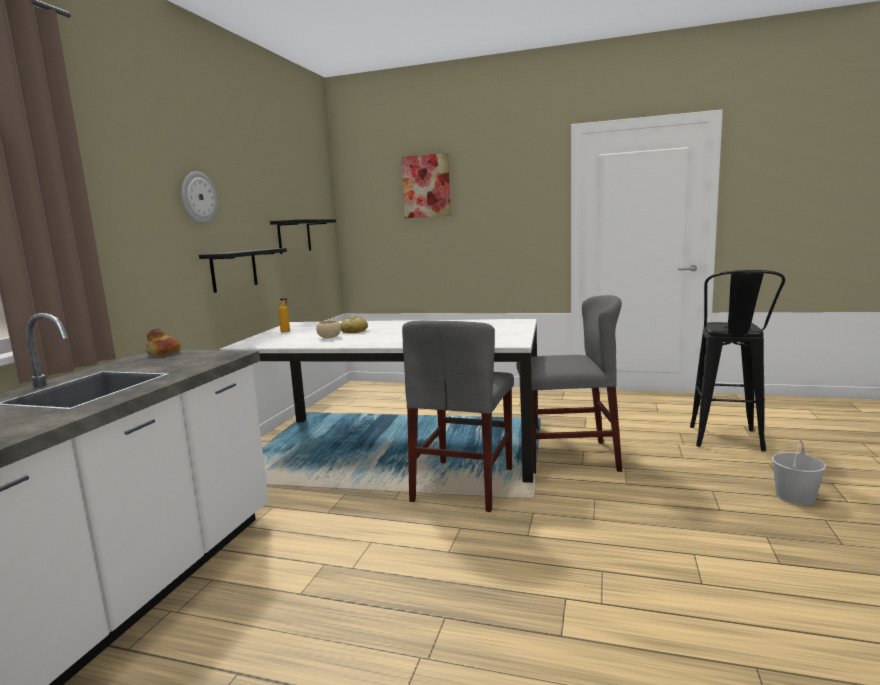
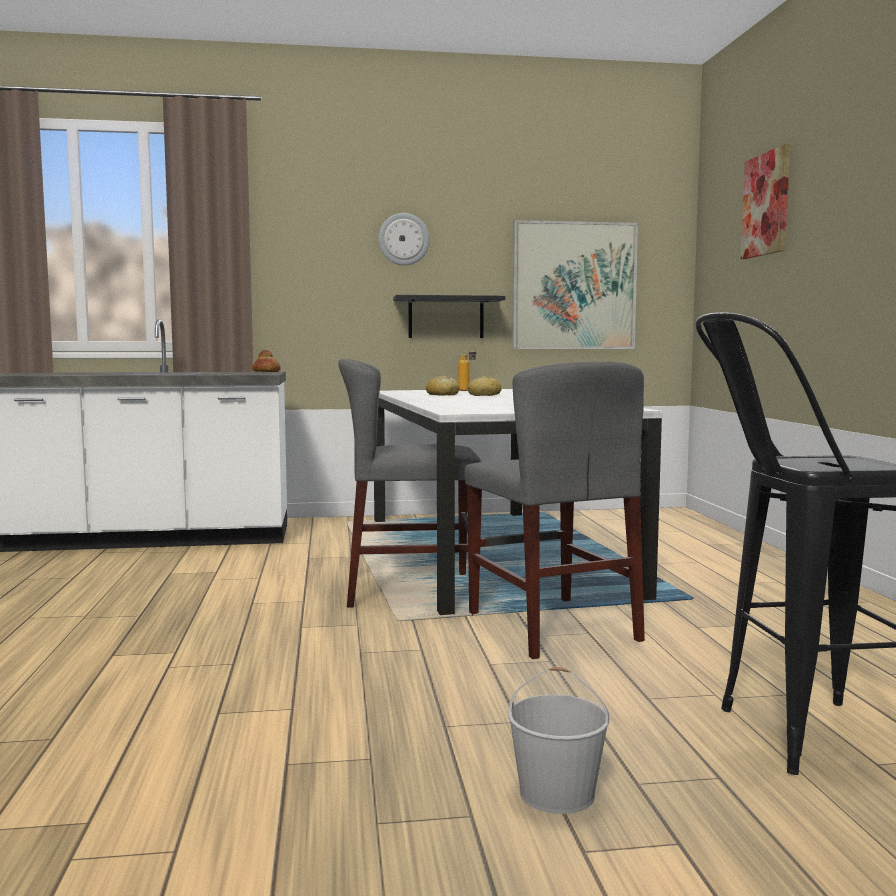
camera: 65 degrees right, 5 degrees down
(294, 236) = (574, 286): black shelf -> picture
(330, 337) = (442, 395): beige bowl -> bread

